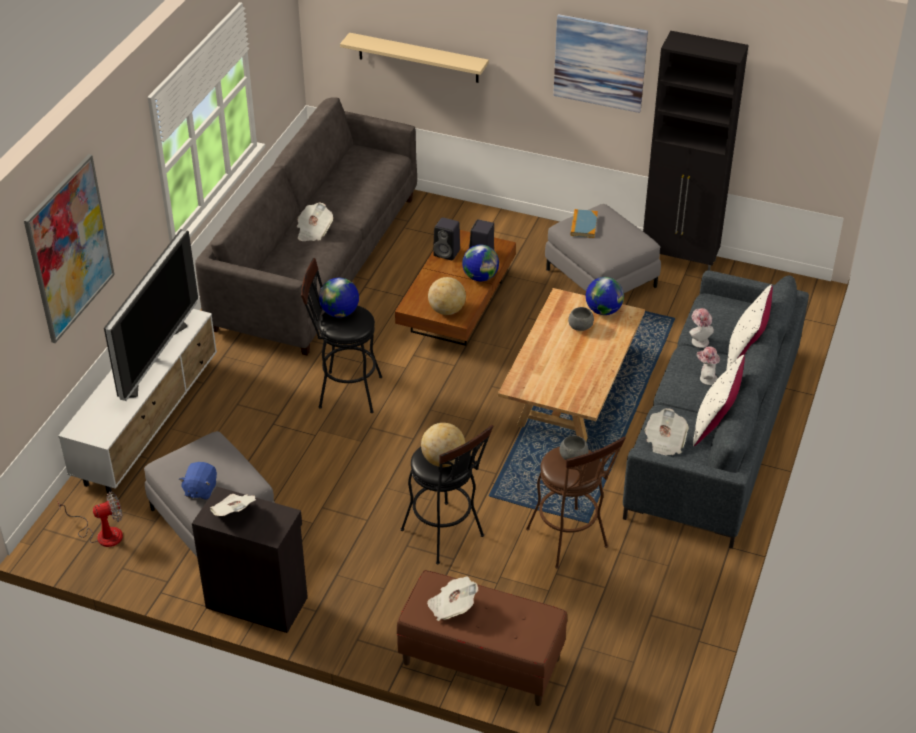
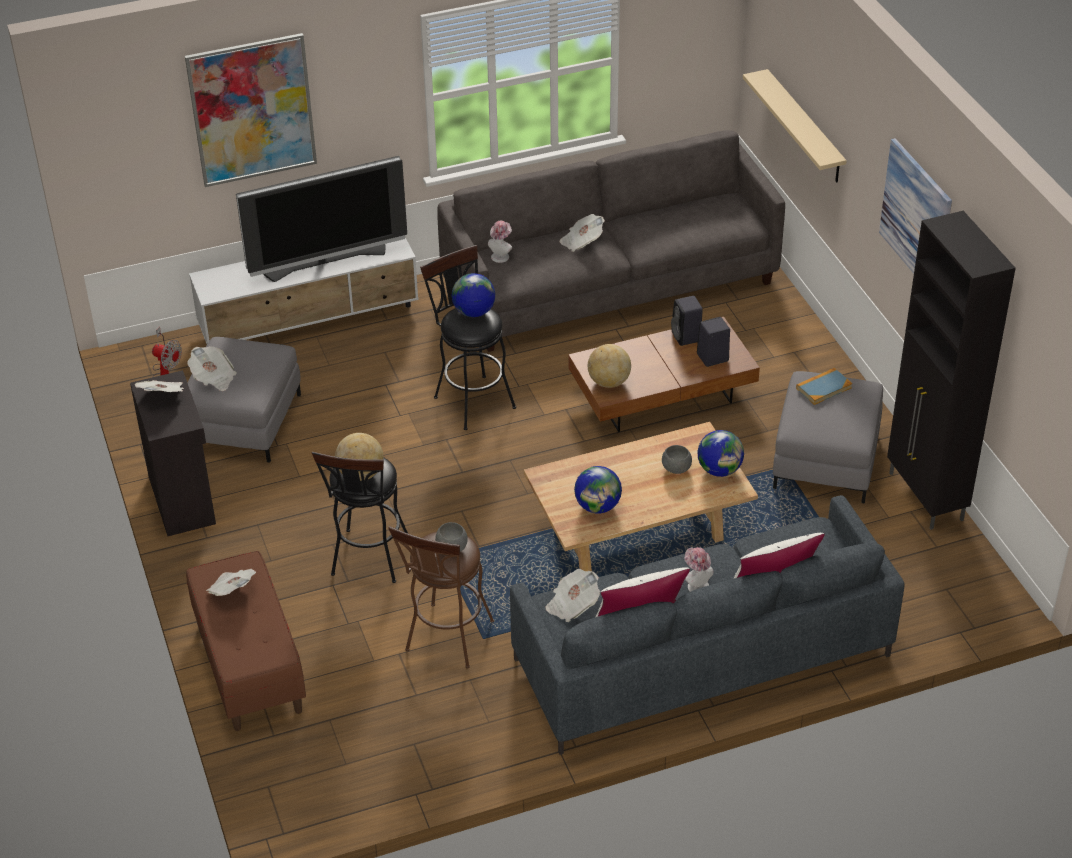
camera: 50 degrees right, 0 degrees up
(200, 490) = (213, 378): blue plush toy -> newspaper
(480, 277) = (680, 375): globe -> globe (598, 506)
(699, 340) = (748, 551): hat -> hat (501, 255)

